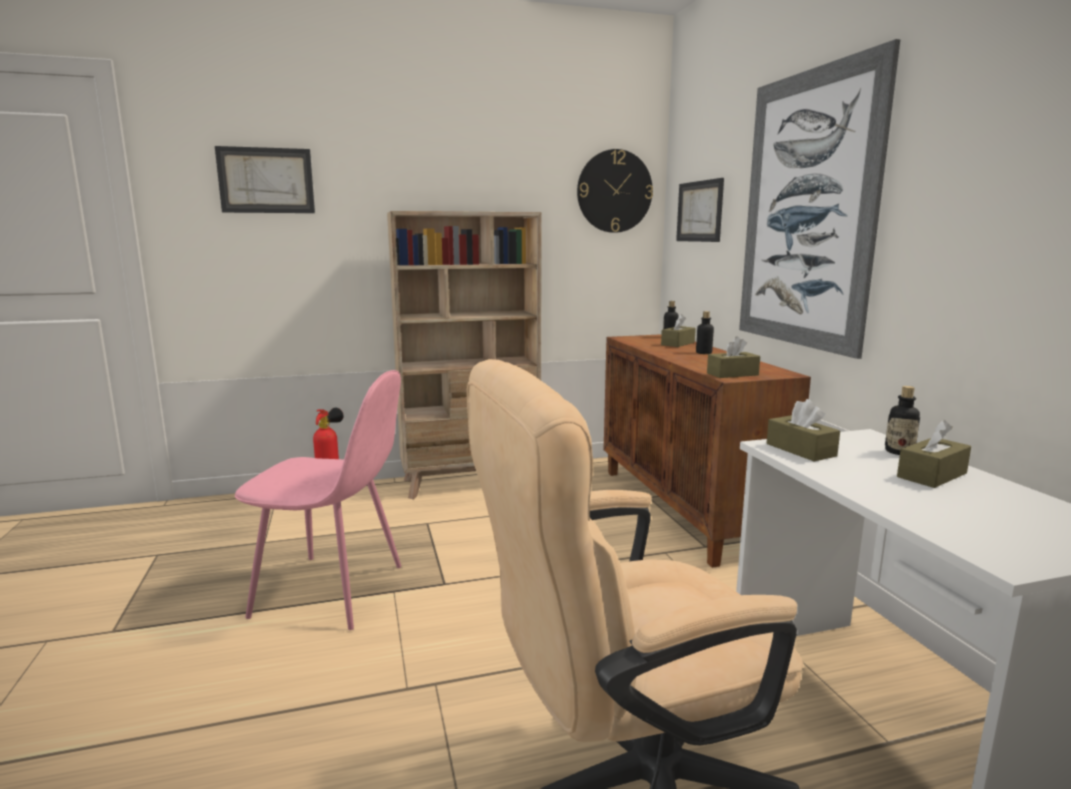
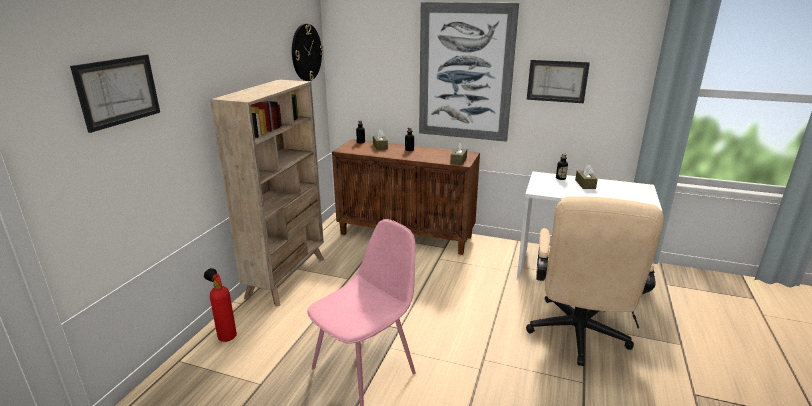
camera: 55 degrees left, 10 degrees up
(699, 211) = (368, 65): picture -> picture (557, 81)
(800, 450) = (545, 189): brown tissue box -> none

